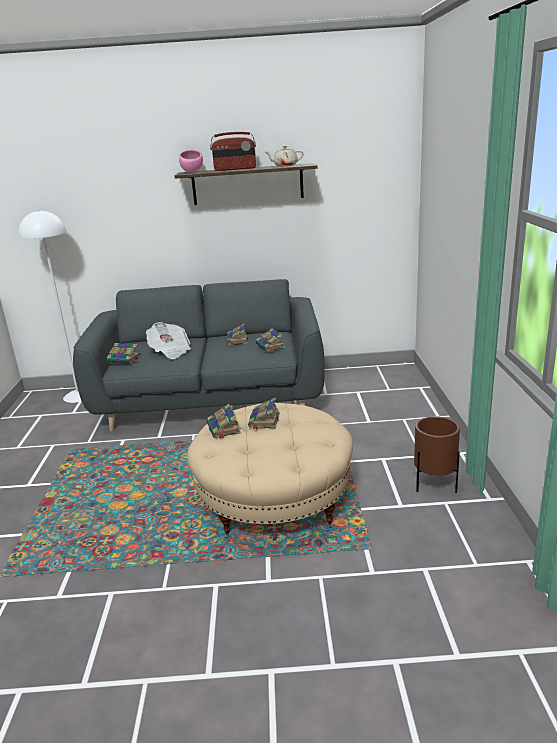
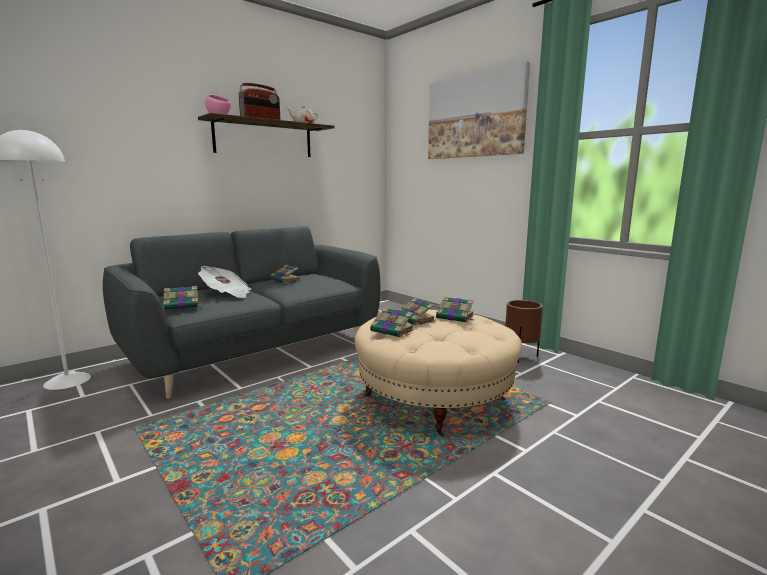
camera: 40 degrees left, 10 degrees down
(270, 346) = (326, 279): book -> book (455, 317)
(467, 155) = (475, 116): none -> picture

